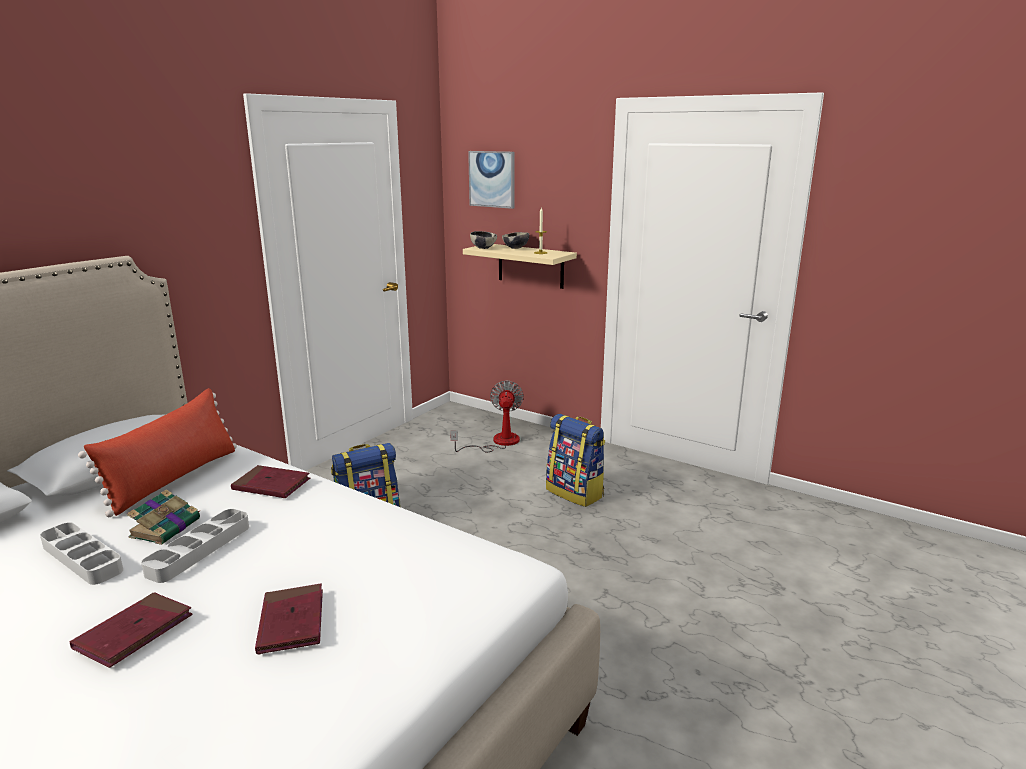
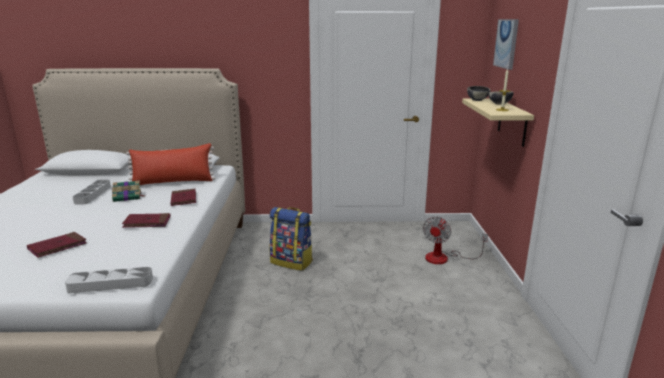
camera: 55 degrees right, 0 degrees up
(134, 632) = (39, 222): red book -> red book (147, 222)
(199, 549) = (111, 208): grey tray -> grey tray (111, 284)
(497, 442) = (444, 258): fan -> fan turned 150 degrees clockwise
(575, 493) = (425, 314): backpack -> none

